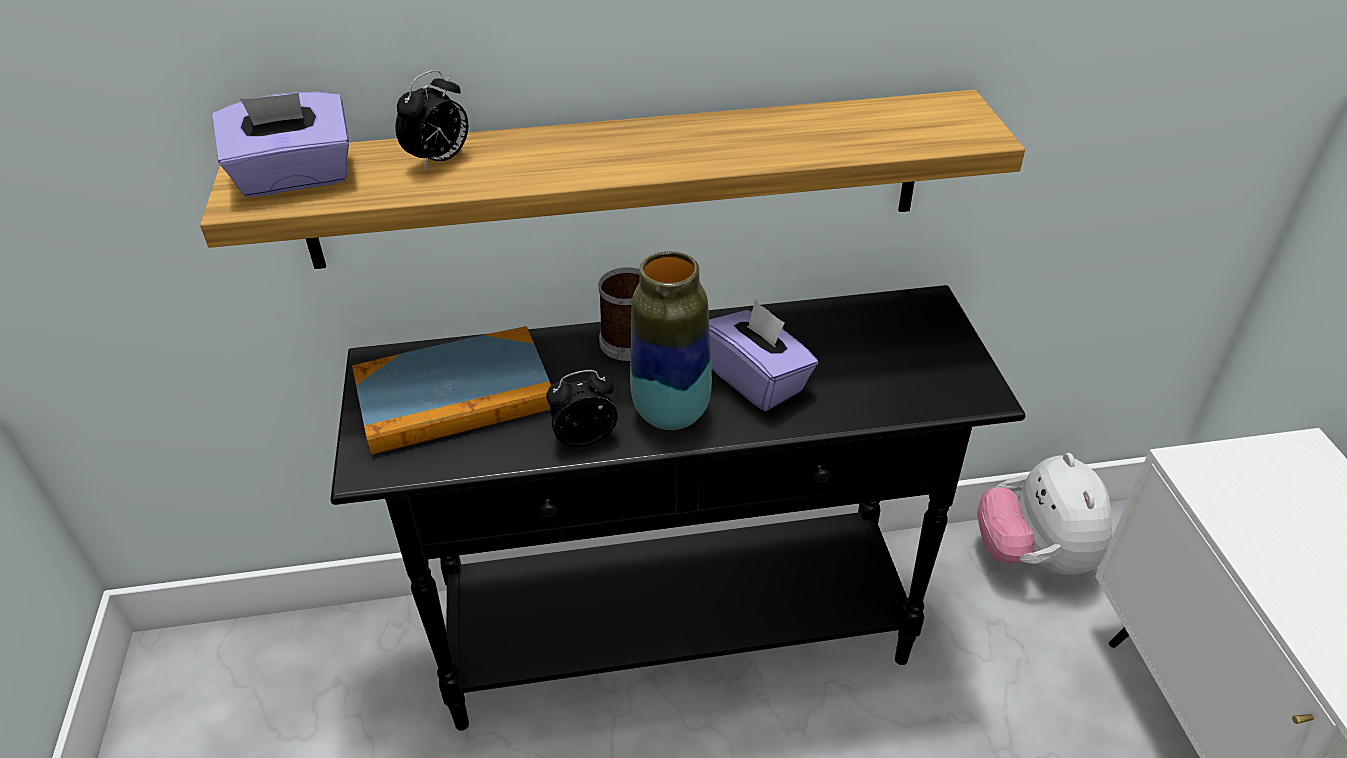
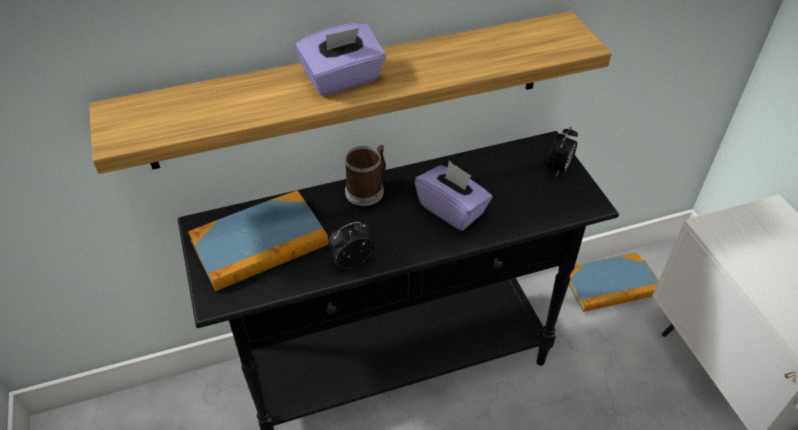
camera: 10 degrees left, 5 degrees up
(295, 178) = (147, 118): purple tissue box -> purple tissue box (343, 79)
(439, 160) = (241, 95): alarm clock -> alarm clock (559, 169)
(671, 413) = (403, 239): vase -> none
(1033, 556) = (609, 285): plush toy -> book

